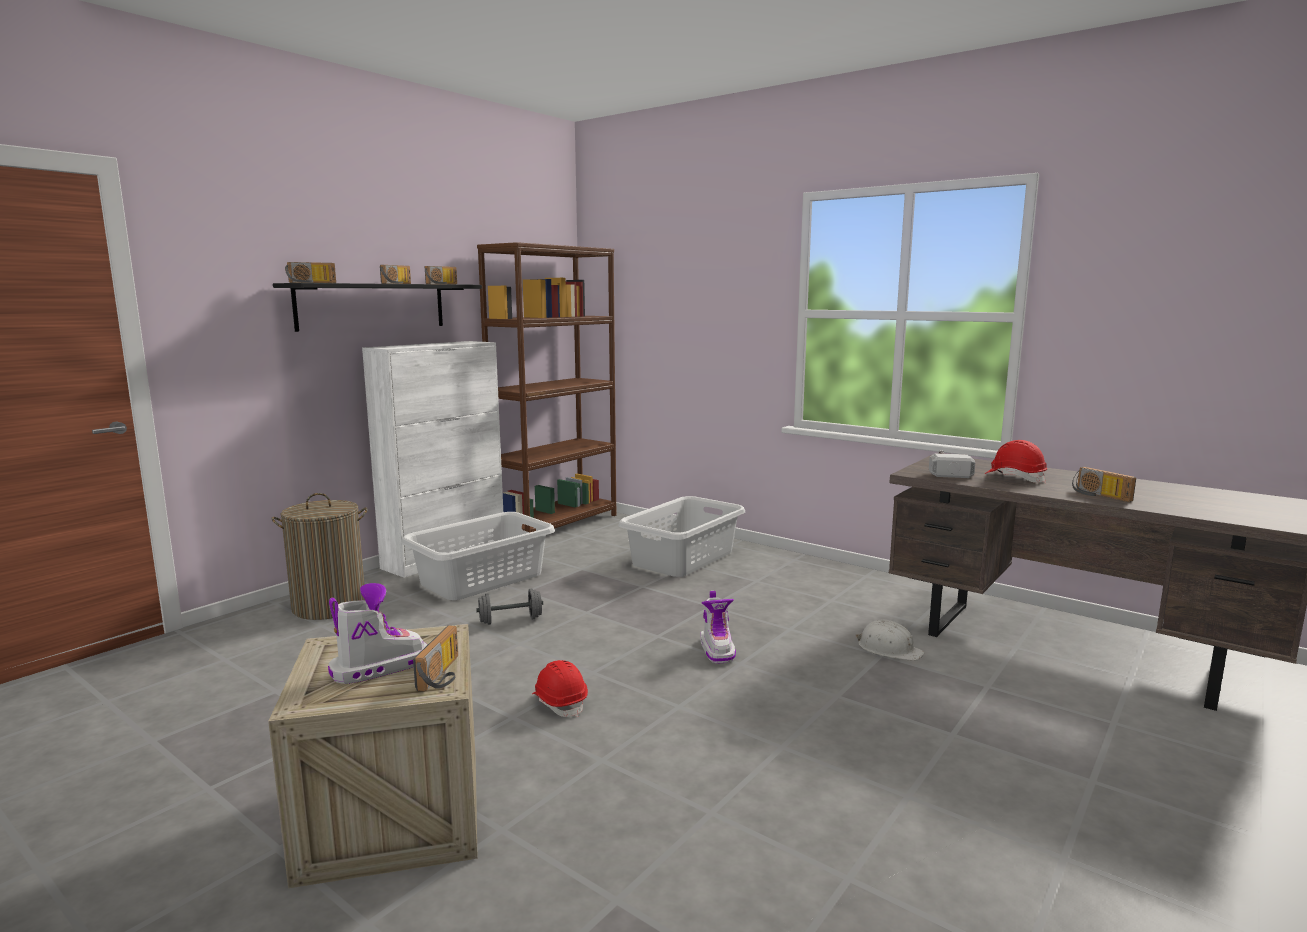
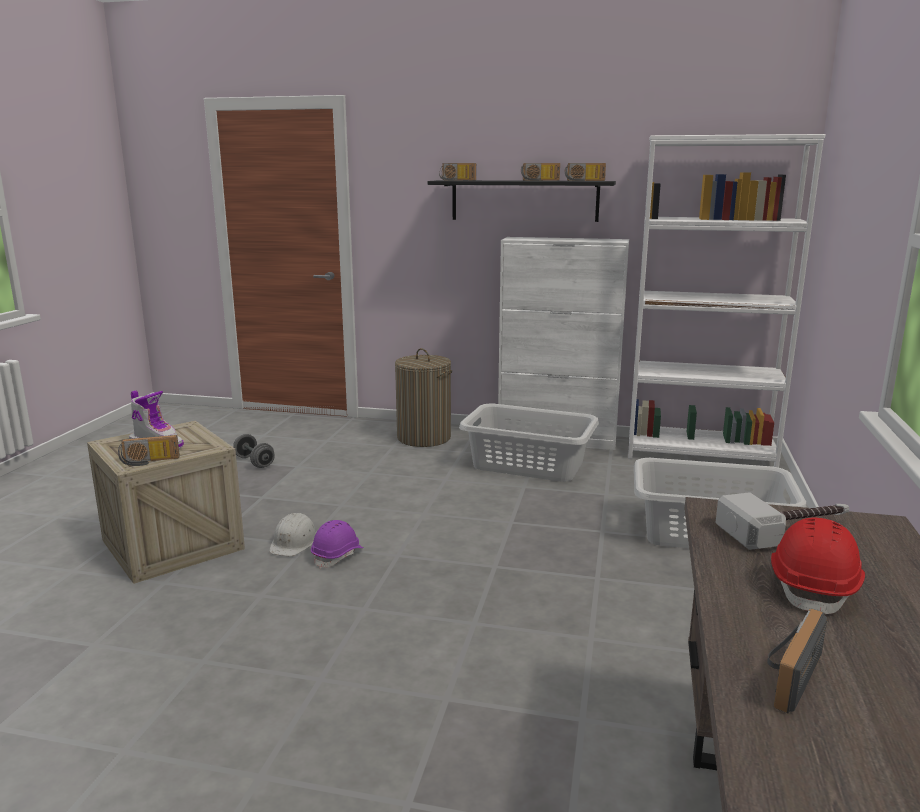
camera: 65 degrees right, 5 degrees up
(510, 620) = (461, 498): grey dumbbell -> grey dumbbell (254, 462)
(556, 524) = (700, 454): brown bookcase -> white bookcase
(559, 702) = (338, 556): red hard hat -> purple hard hat
(717, 650) = (493, 604): boot -> none
(889, 649) = (606, 724): white hard hat -> white hard hat (294, 542)

